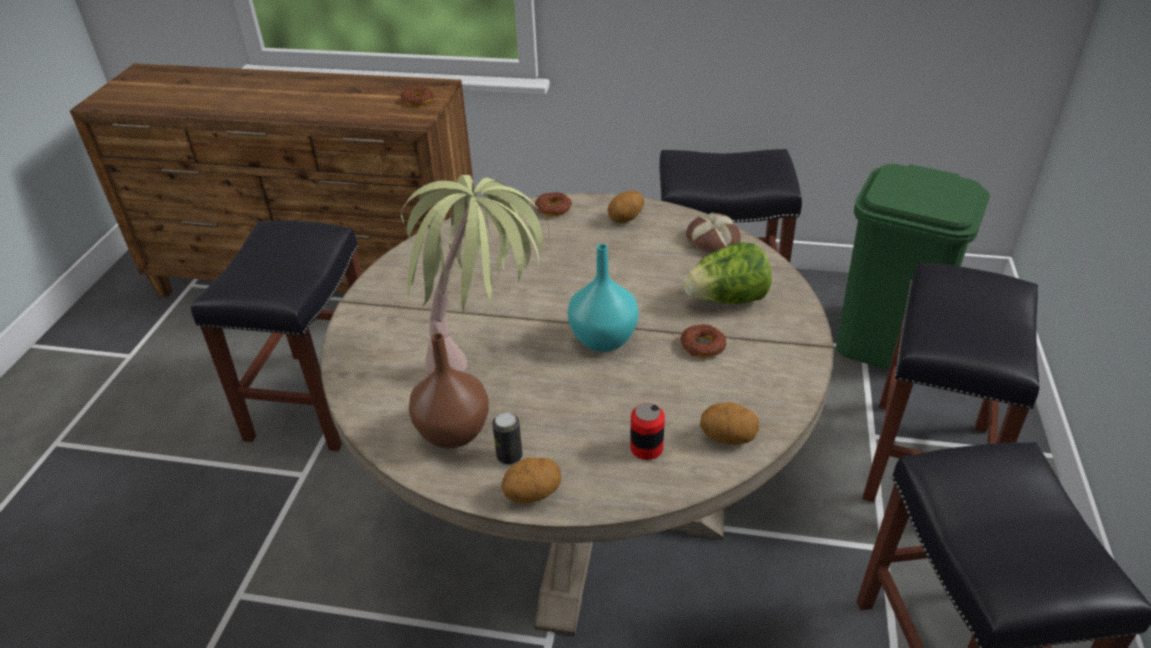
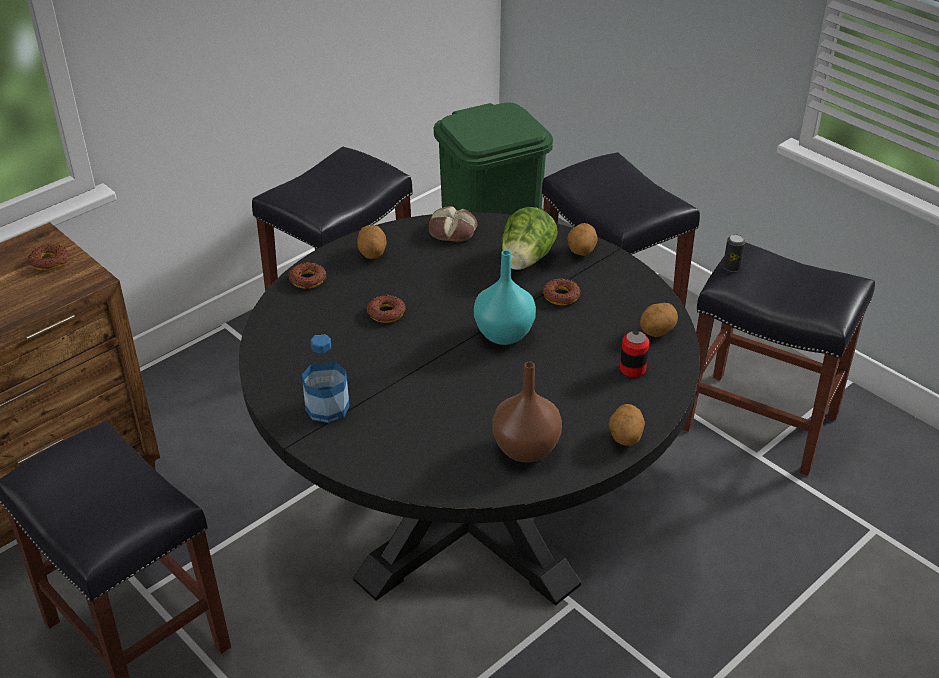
camera: 55 degrees left, 0 degrees up
(406, 296) = (327, 408): none -> bottle
(485, 354) = (454, 396): potted plant -> none
(509, 456) = (578, 432): can -> can (731, 267)
(556, 264) = (386, 313): none -> donut
(582, 507) = (469, 516): beige dining table -> black dining table
(789, 324) = (581, 251): none -> potato

